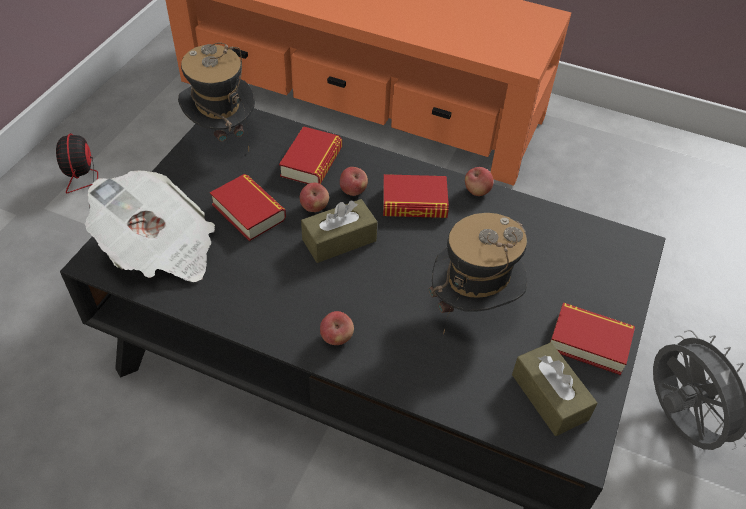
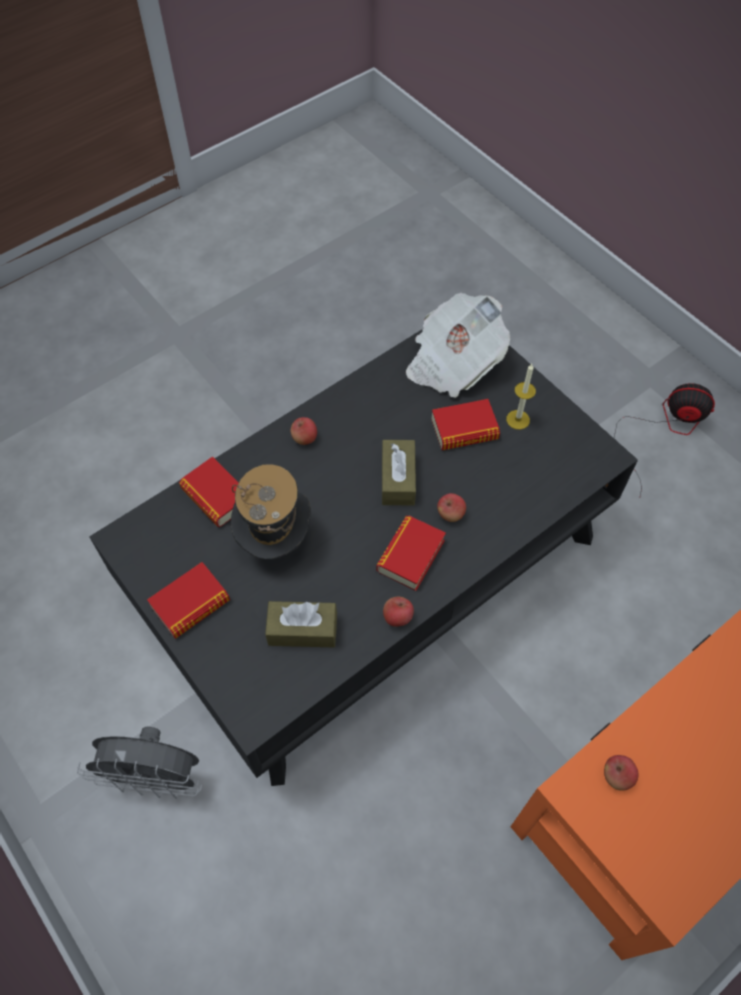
camera: 120 degrees right, 10 degrees up
(215, 178) = (518, 419): none -> candle
(222, 134) = (577, 443): hat -> none
(311, 162) = (505, 497): book -> book (216, 496)
(314, 207) = (445, 477): apple -> apple (617, 776)
(549, 397) = (169, 545): brown tissue box -> brown tissue box (302, 630)

